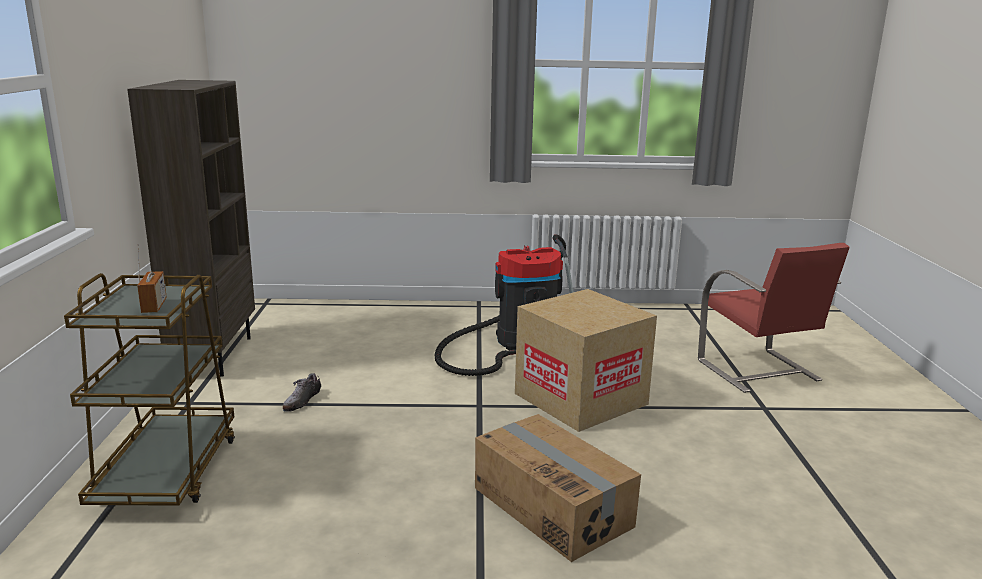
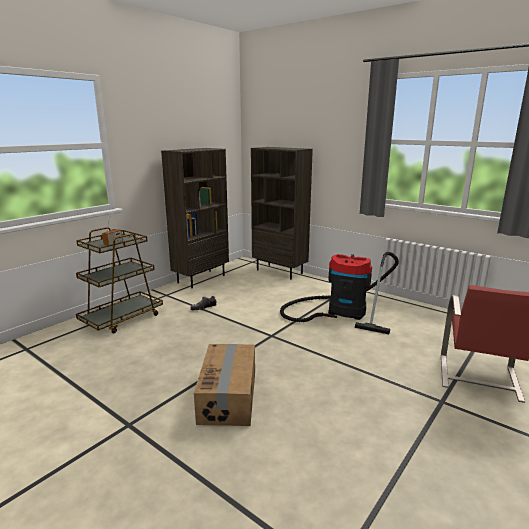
camera: 40 degrees right, 0 degrees up
(341, 308) = (280, 271): none -> brown bookcase
(580, 399) = (328, 351): cardboard box -> none

